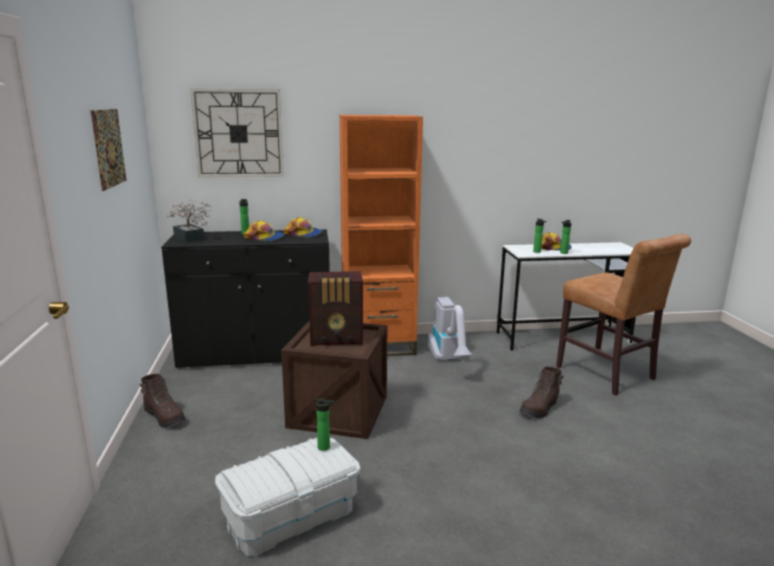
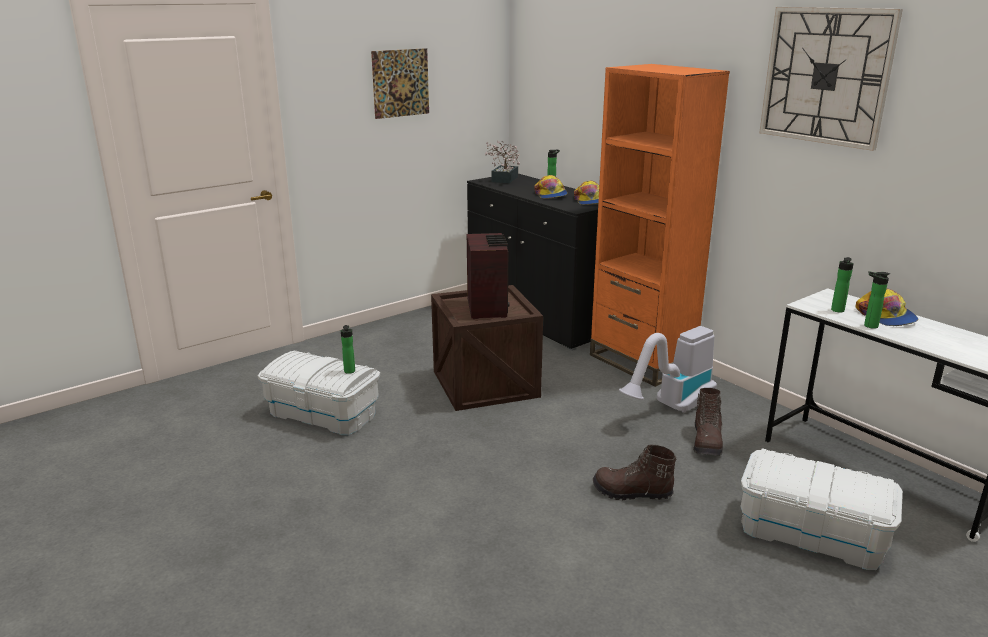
camera: 60 degrees right, 5 degrees up
(165, 417) = (399, 325): brown boot -> brown boot (707, 442)
(238, 133) = (567, 77): wall clock -> wall clock (826, 76)
(337, 339) = (487, 307): radio -> radio turned 150 degrees counterclockwise
(609, 375) = (811, 533): brown chair -> white storage box

